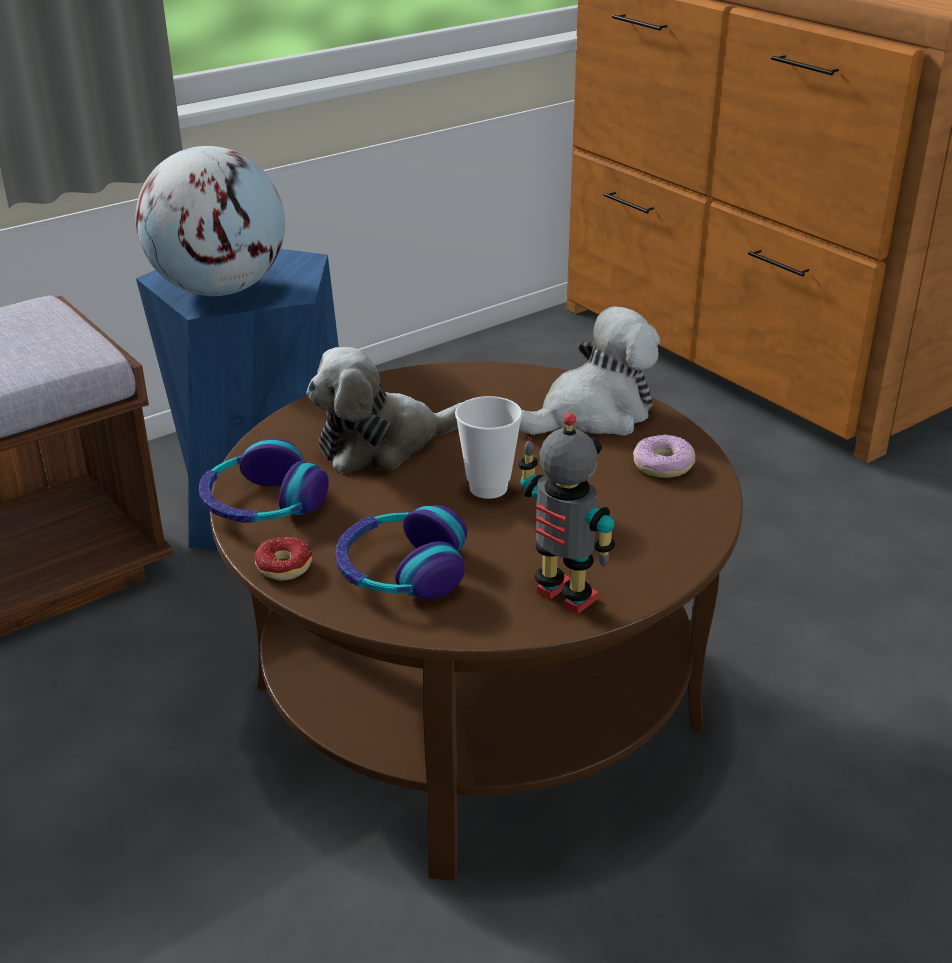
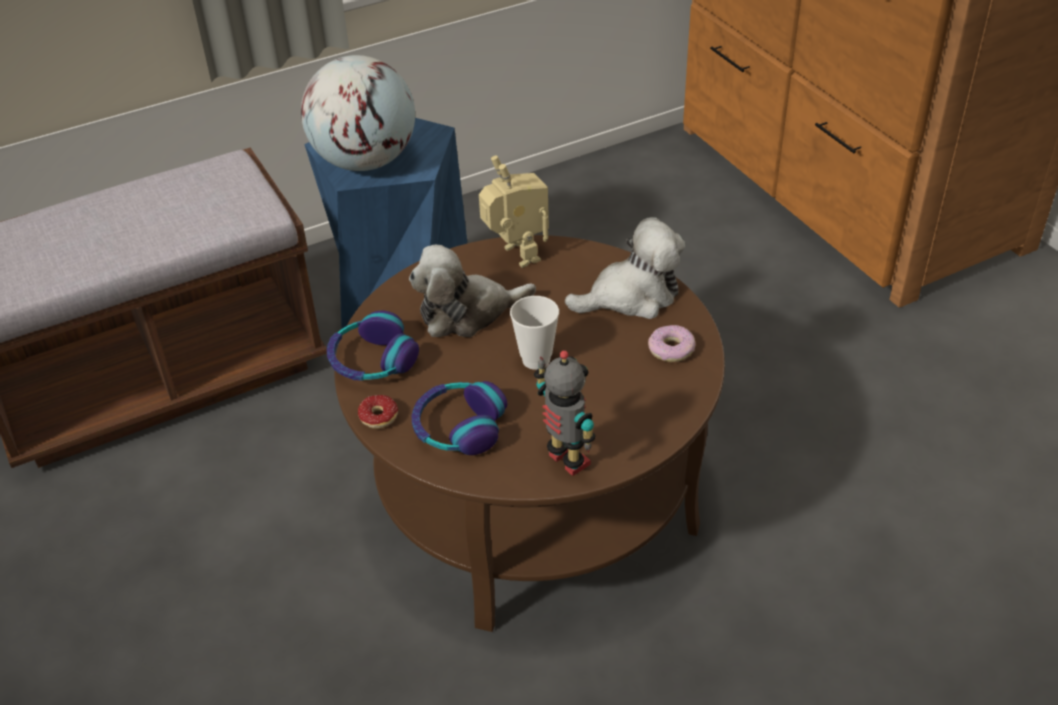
camera: 10 degrees right, 10 degrees up
(431, 384) = (516, 256): none -> toy robot

